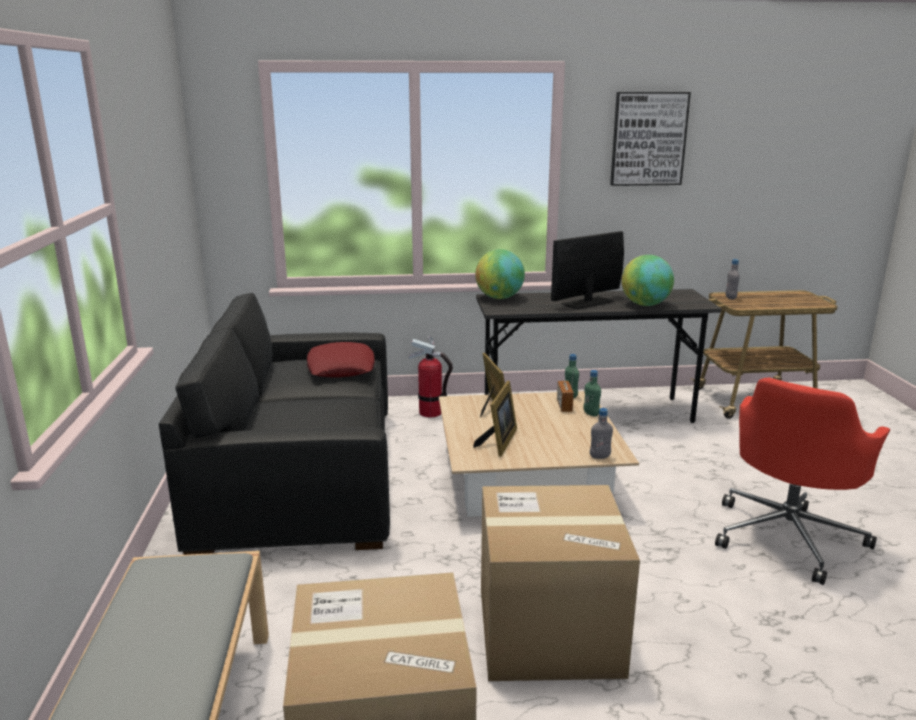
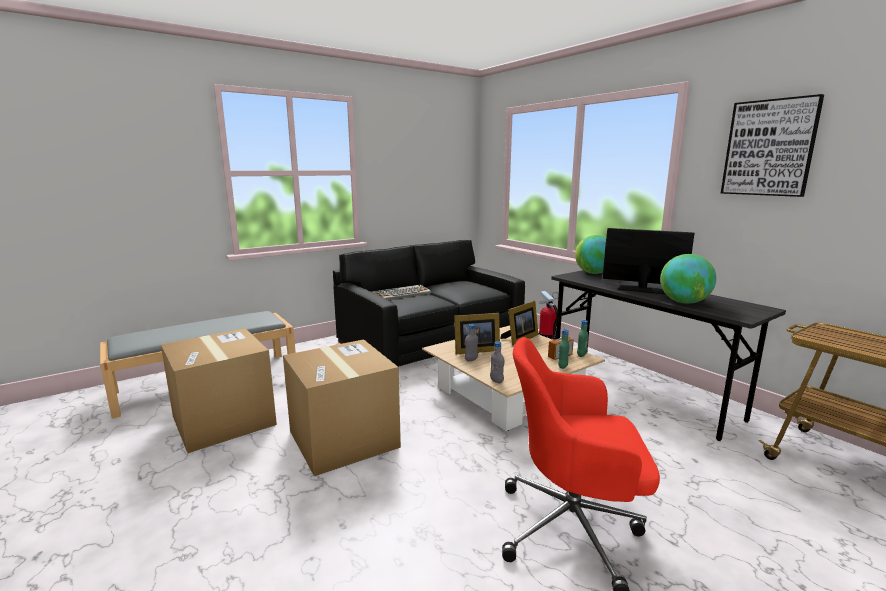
camera: 60 degrees right, 5 degrees down
(286, 415) = (402, 294): none -> keyboard
(341, 368) = (475, 289): red pillow -> none
(730, 298) = (832, 331): grey bottle -> grey bottle (471, 360)

